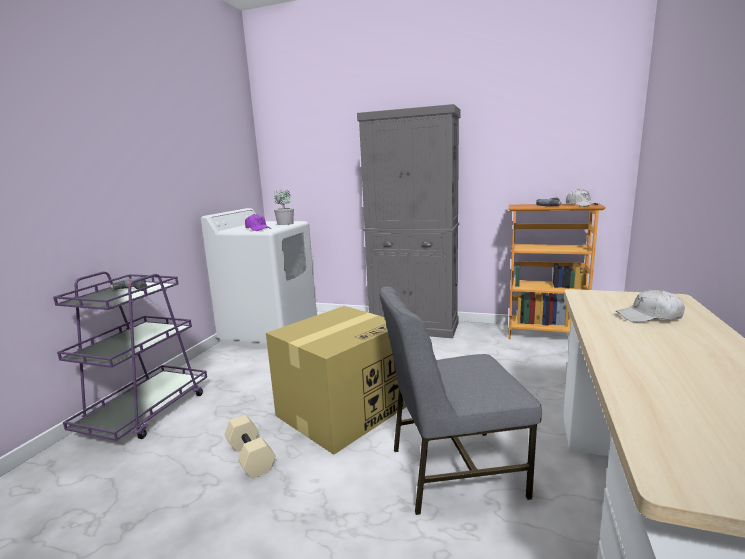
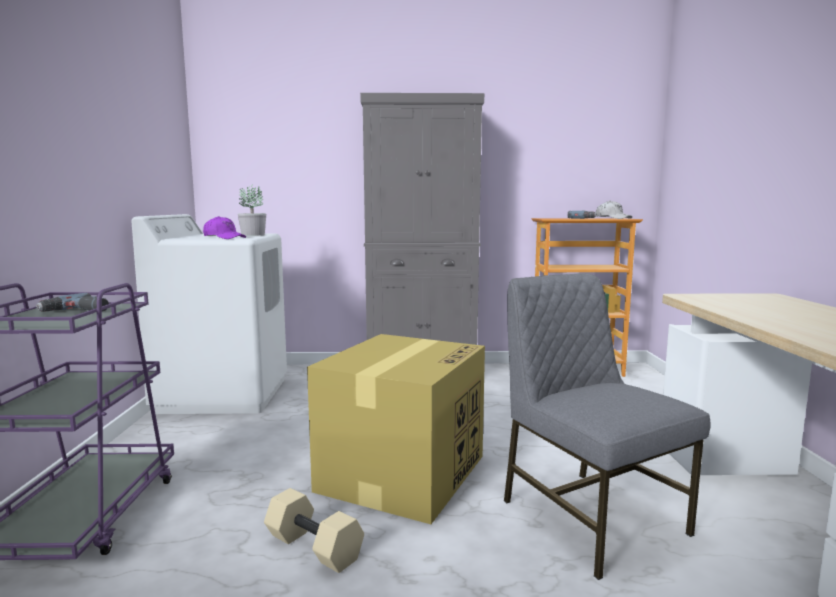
camera: 20 degrees left, 5 degrees down
(453, 470) = (589, 516): grey chair -> grey chair turned 90 degrees clockwise
(649, 317) = (778, 308): white cap -> none

